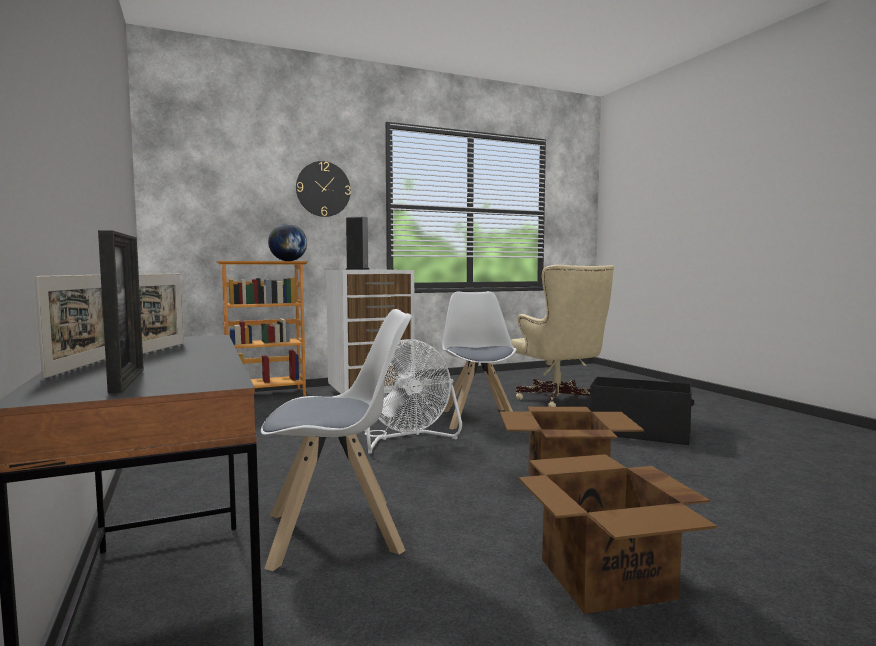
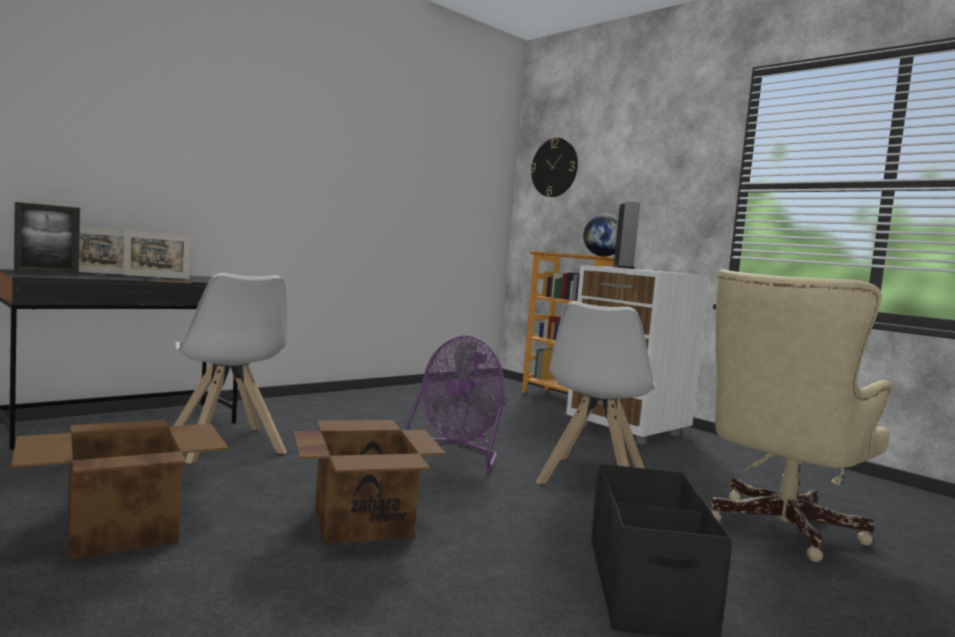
camera: 70 degrees right, 0 degrees up
(323, 189) = (662, 171): wall clock -> wall clock (554, 167)
(403, 440) = (461, 451): white fan -> purple fan
(478, 418) = (592, 479): chair -> chair turned 135 degrees clockwise

